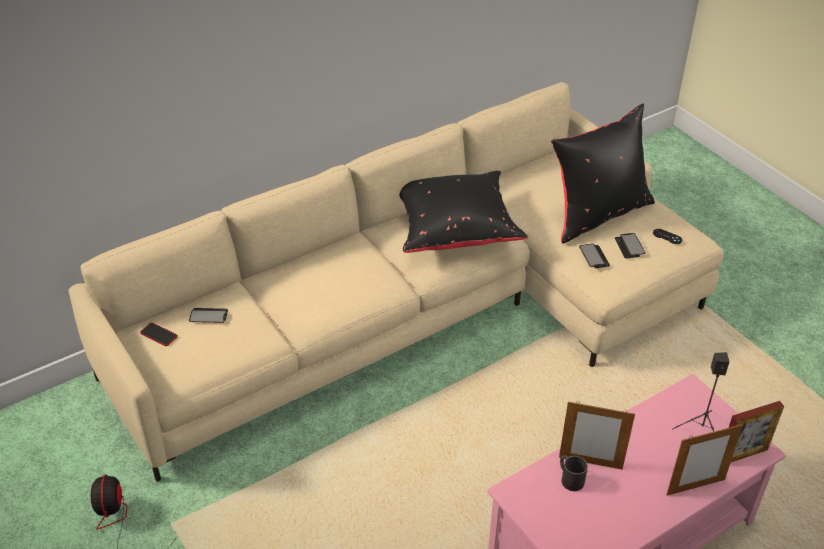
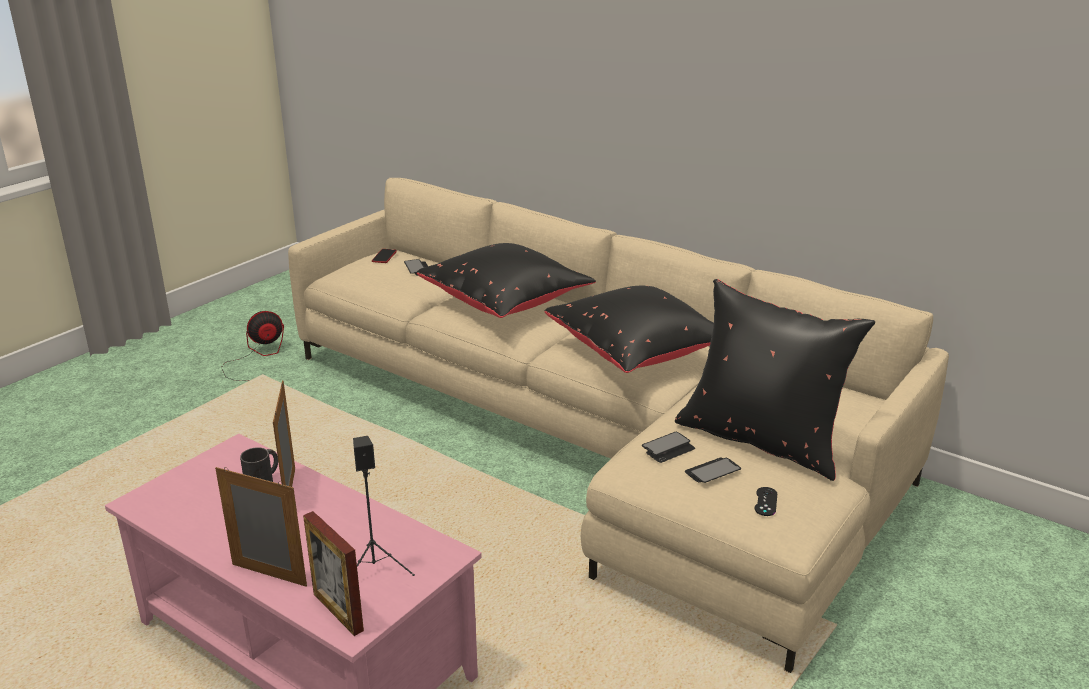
camera: 70 degrees right, 15 degrees down
(324, 276) = (506, 302): none -> black pillow
(695, 487) = (269, 575): picture frame -> picture frame turned 150 degrees clockwise

